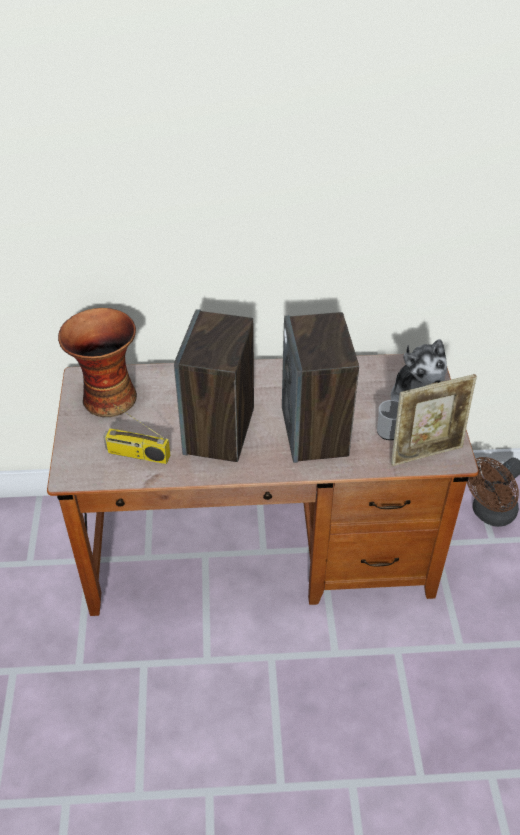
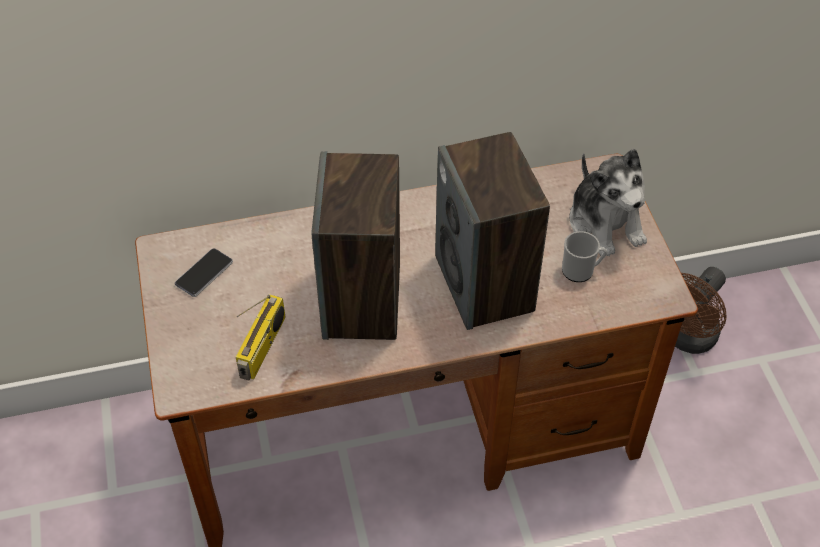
camera: 10 degrees left, 5 degrees up
(107, 398) = (204, 273): vase -> phone
(137, 454) = (263, 347): radio -> radio turned 75 degrees counterclockwise
(426, 453) = (629, 293): picture frame -> none

